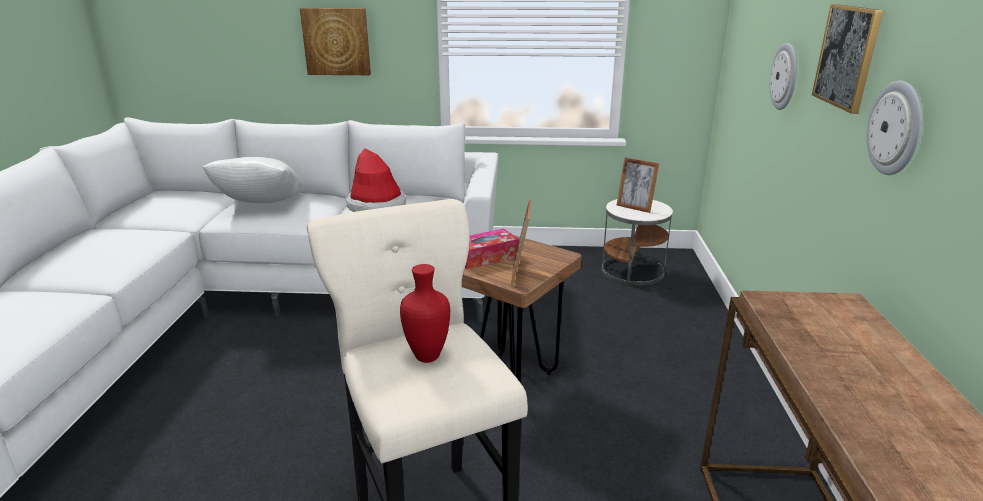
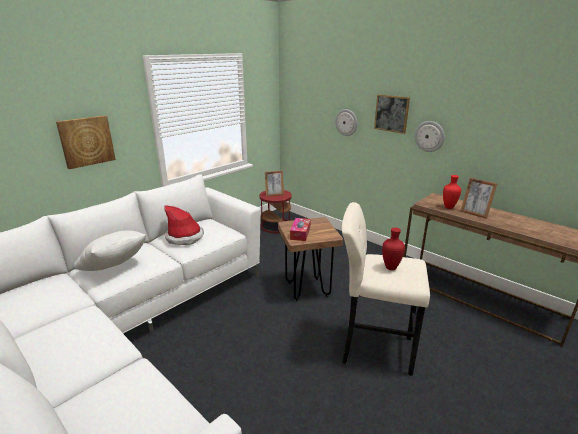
camera: 50 degrees left, 0 degrees up
(520, 275) = (326, 233): picture frame -> picture frame (474, 214)
(633, 271) = (276, 226): white side table -> red side table
(809, 333) = (448, 207): none -> red vase

